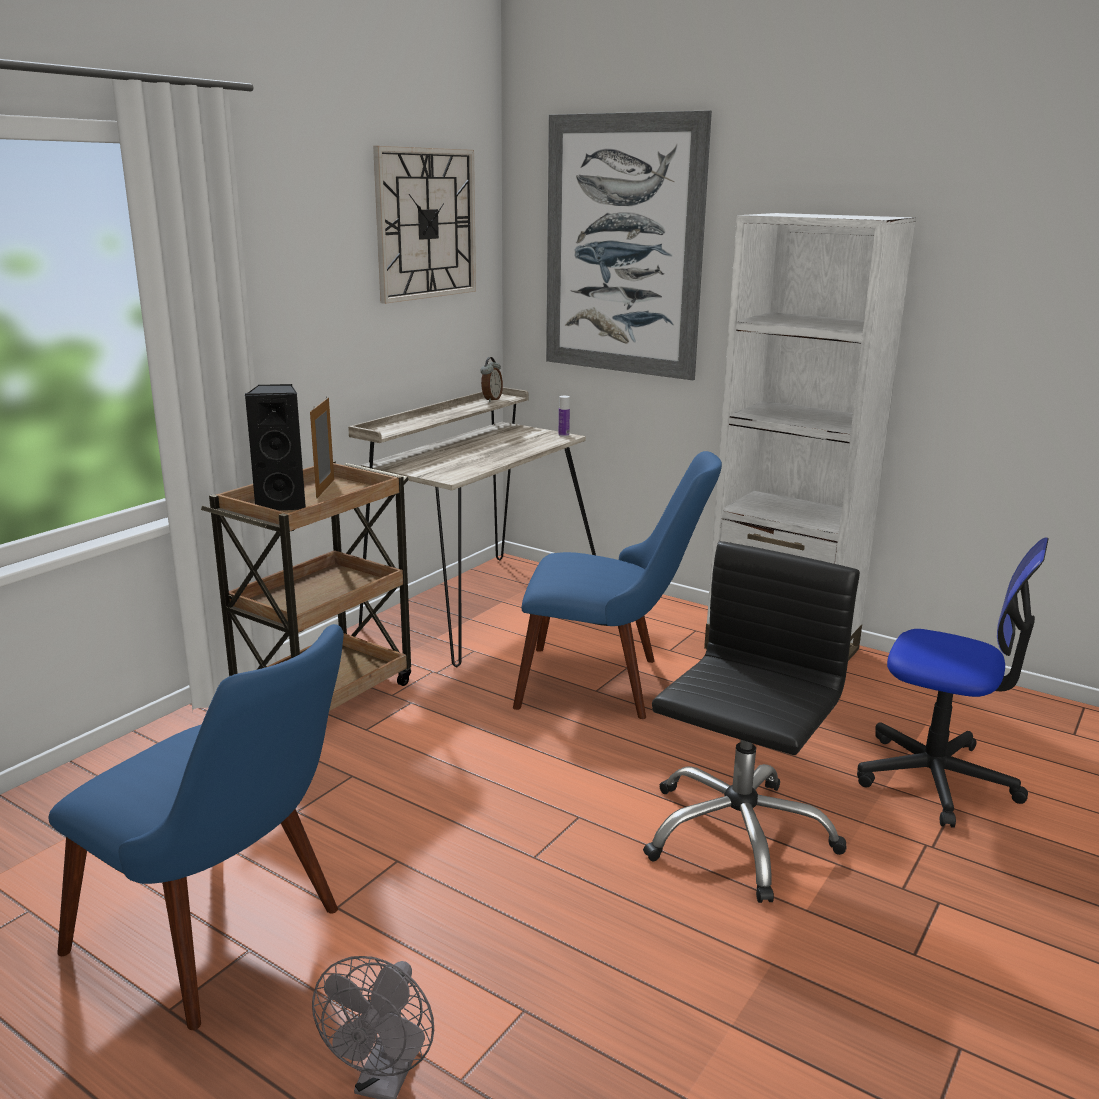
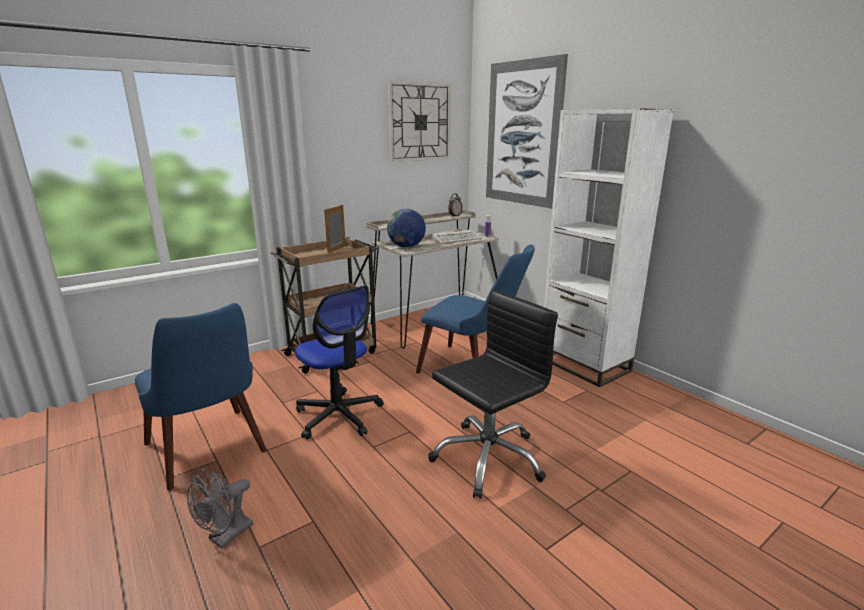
camera: 20 degrees right, 0 degrees up
(283, 504) = (310, 254): black speaker -> none
(439, 469) = (406, 247): none -> globe
(516, 445) = (457, 239): none -> keyboard
(936, 779) = (631, 452): office chair -> office chair (339, 415)

